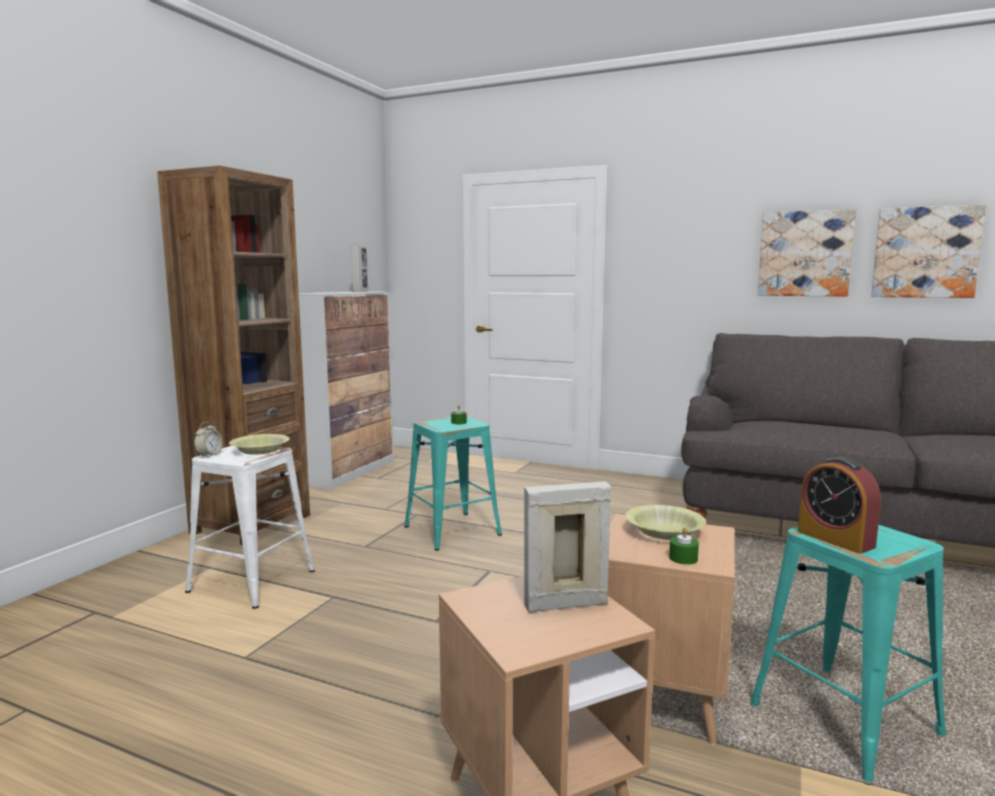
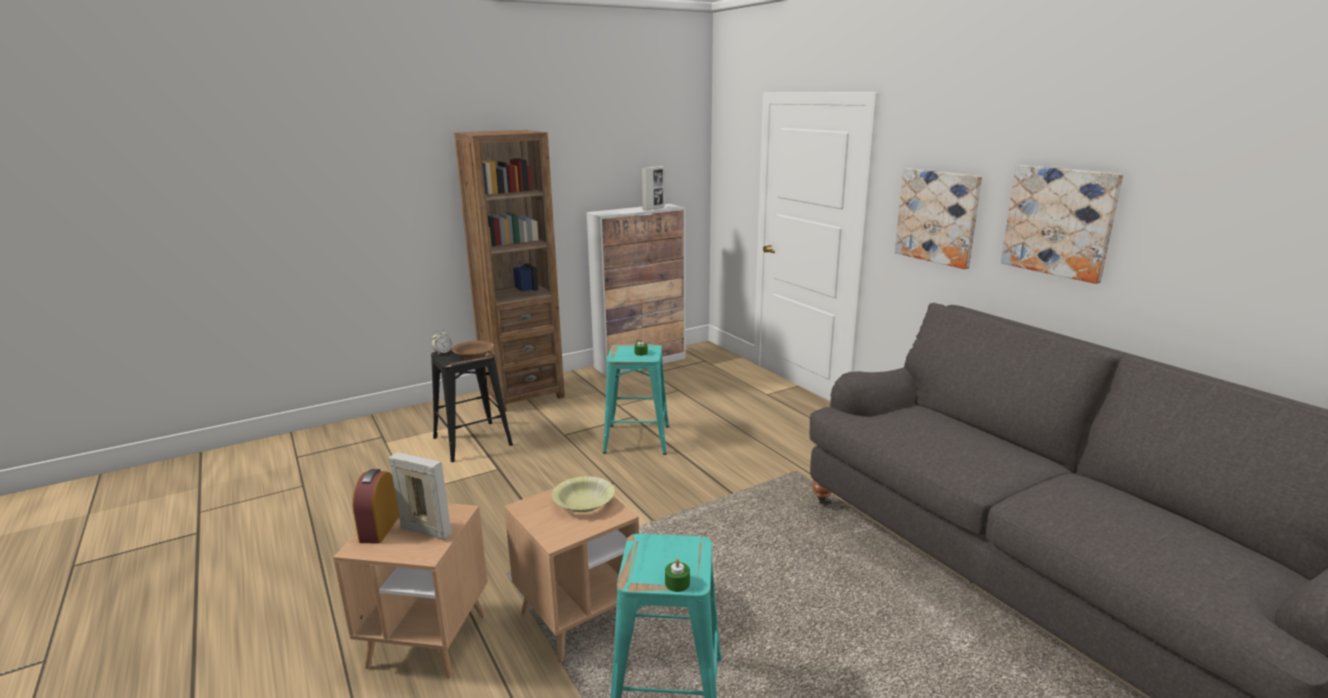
camera: 35 degrees right, 10 degrees up
(251, 580) = (472, 440): white stool -> black stool
(260, 451) = (473, 354): yellow bowl -> brown bowl
(683, 558) = (549, 527): green candle -> green candle (677, 583)
(835, 539) = (644, 554): alarm clock -> alarm clock (380, 527)
(925, 252) = (1205, 244): picture -> picture (937, 217)

